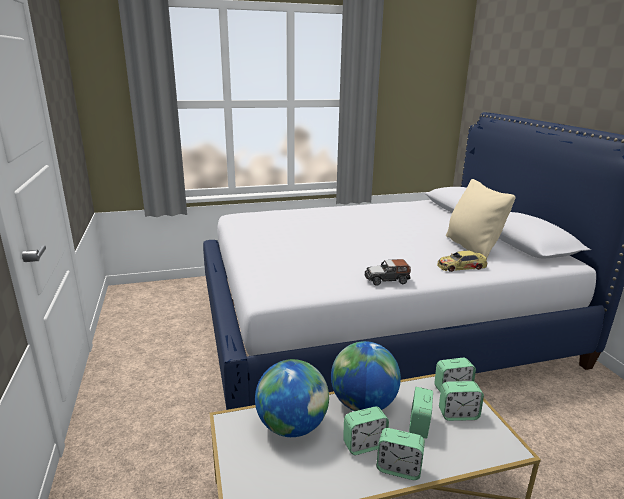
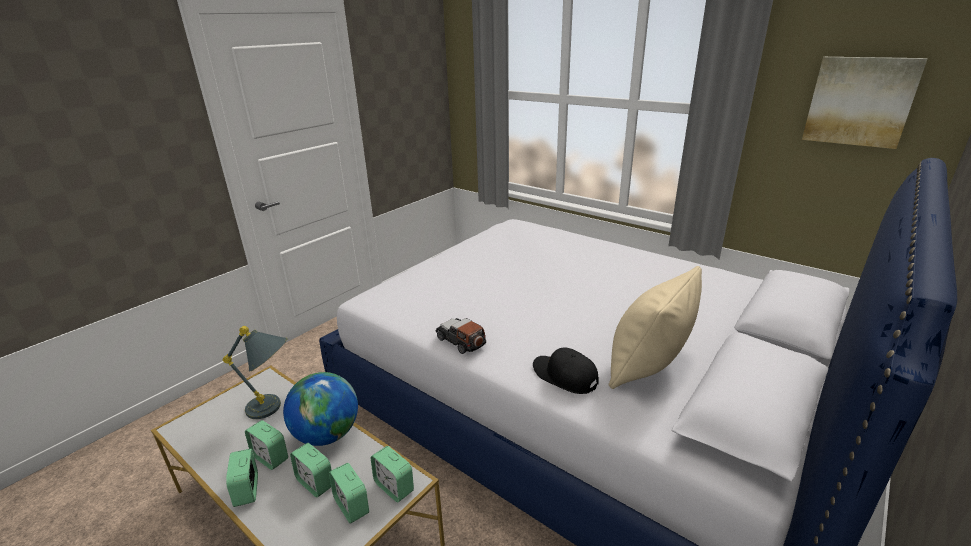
camera: 55 degrees right, 5 degrees up
(292, 426) = (274, 409): globe -> grey table lamp
(419, 426) = (315, 483): alarm clock -> alarm clock turned 120 degrees counterclockwise
(421, 91) = (860, 101): none -> picture
(461, 266) = (564, 376): toy car -> black cap

